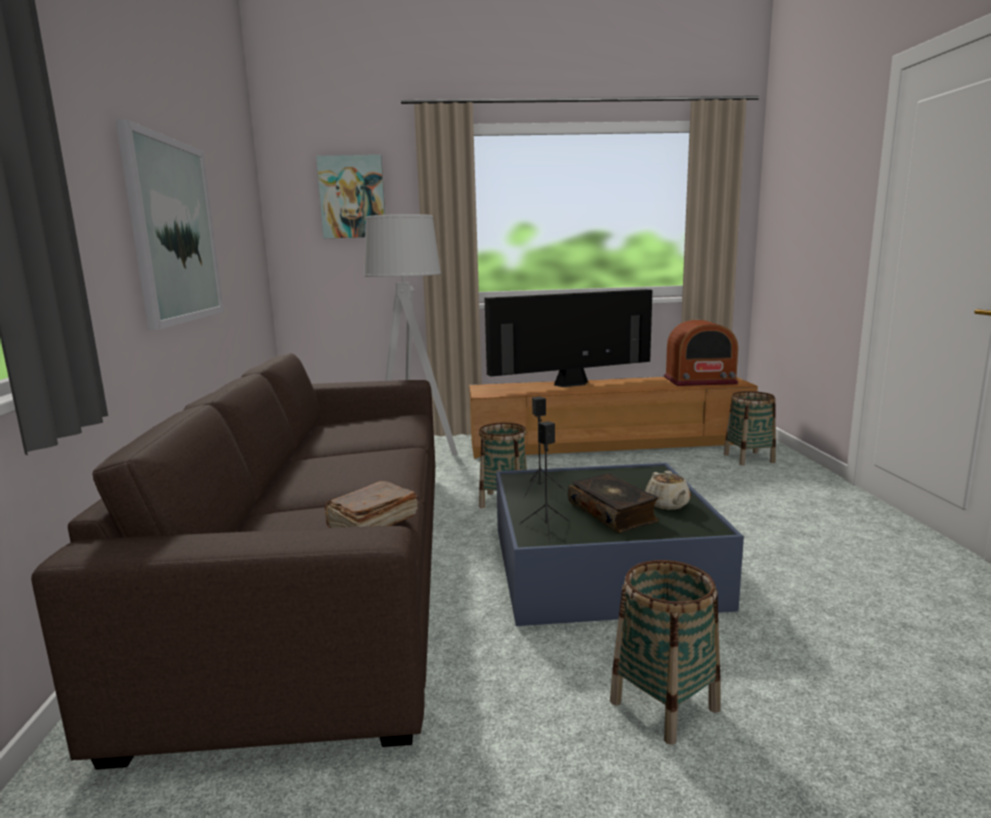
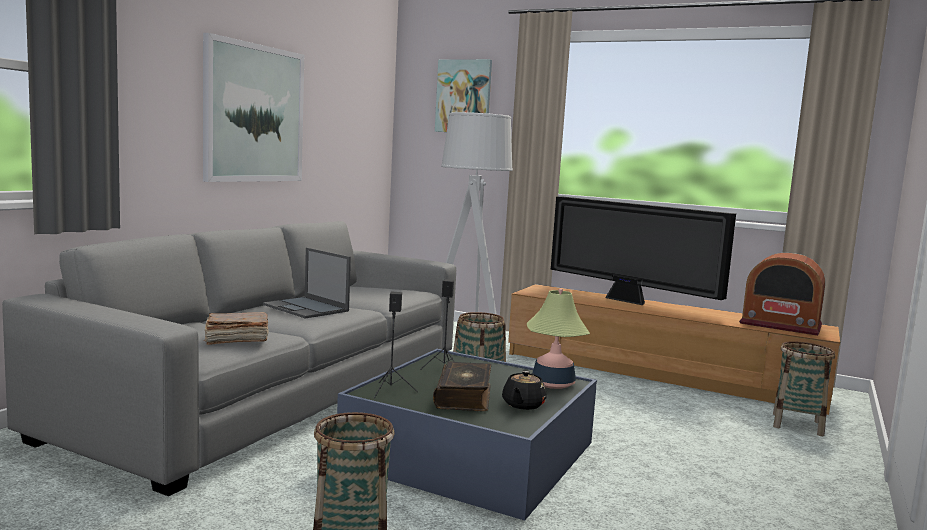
camera: 30 degrees right, 5 degrees down
(325, 570) = (276, 393): brown sofa -> grey sofa
(352, 463) = (306, 308): none -> laptop
(570, 384) = (629, 301): television -> television turned 150 degrees counterclockwise
(645, 476) = (553, 383): none -> table lamp
(667, 504) = (523, 405): beige teapot -> black teapot

